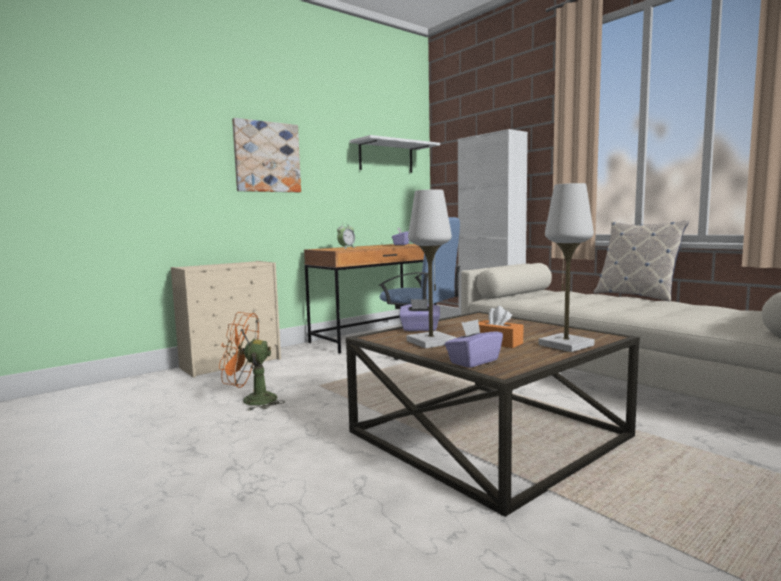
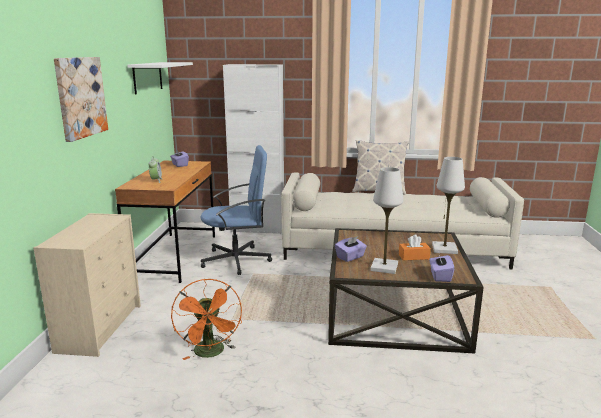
camera: 45 degrees left, 10 degrees up
(251, 401) = (211, 353): orange fan -> orange fan turned 60 degrees counterclockwise

